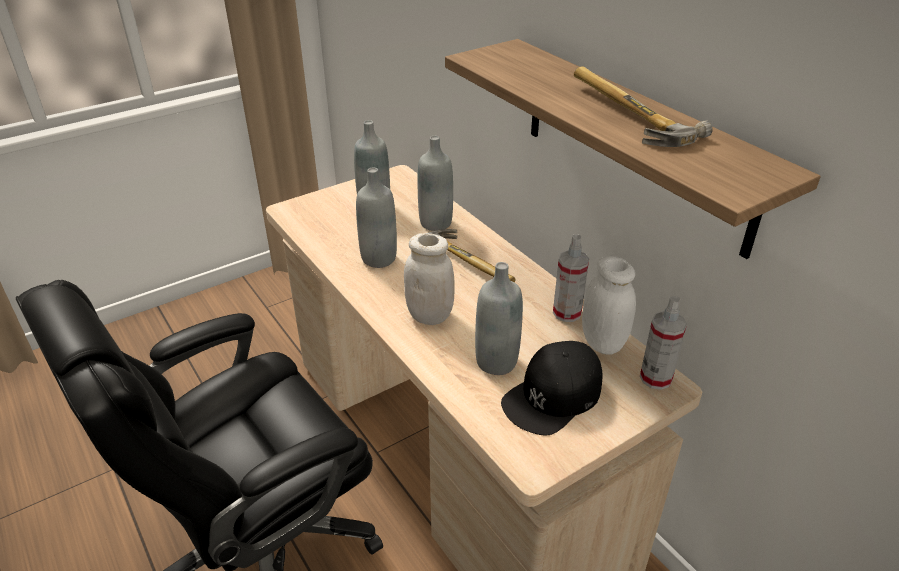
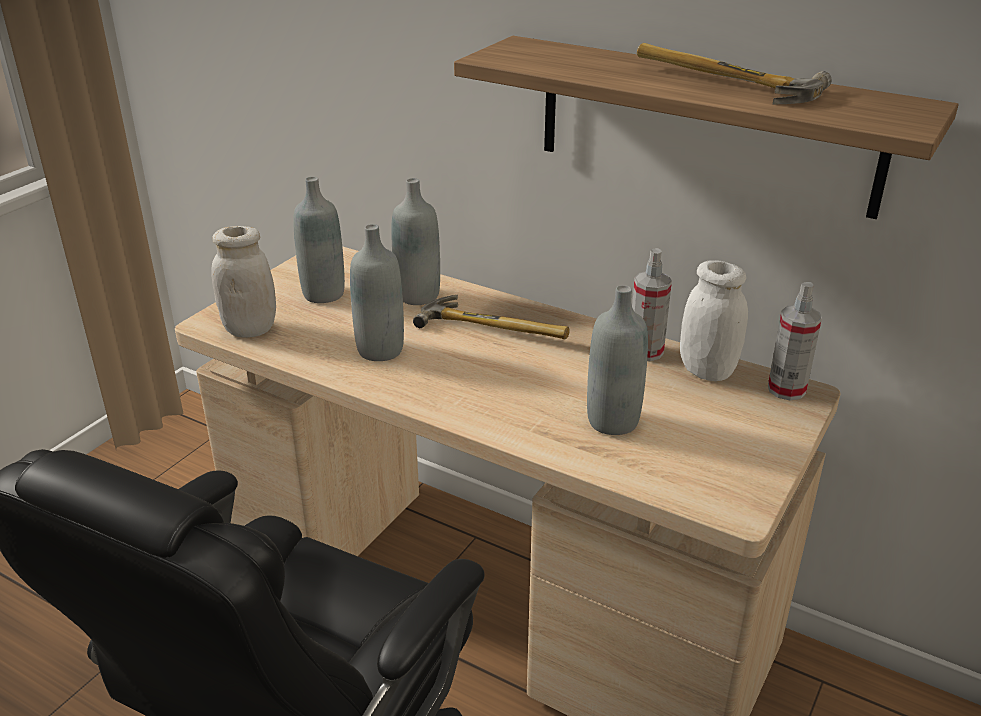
camera: 25 degrees left, 5 degrees down
(430, 315) = (496, 395): white jar -> white jar (250, 329)
(553, 396) = (701, 437): black cap -> none

